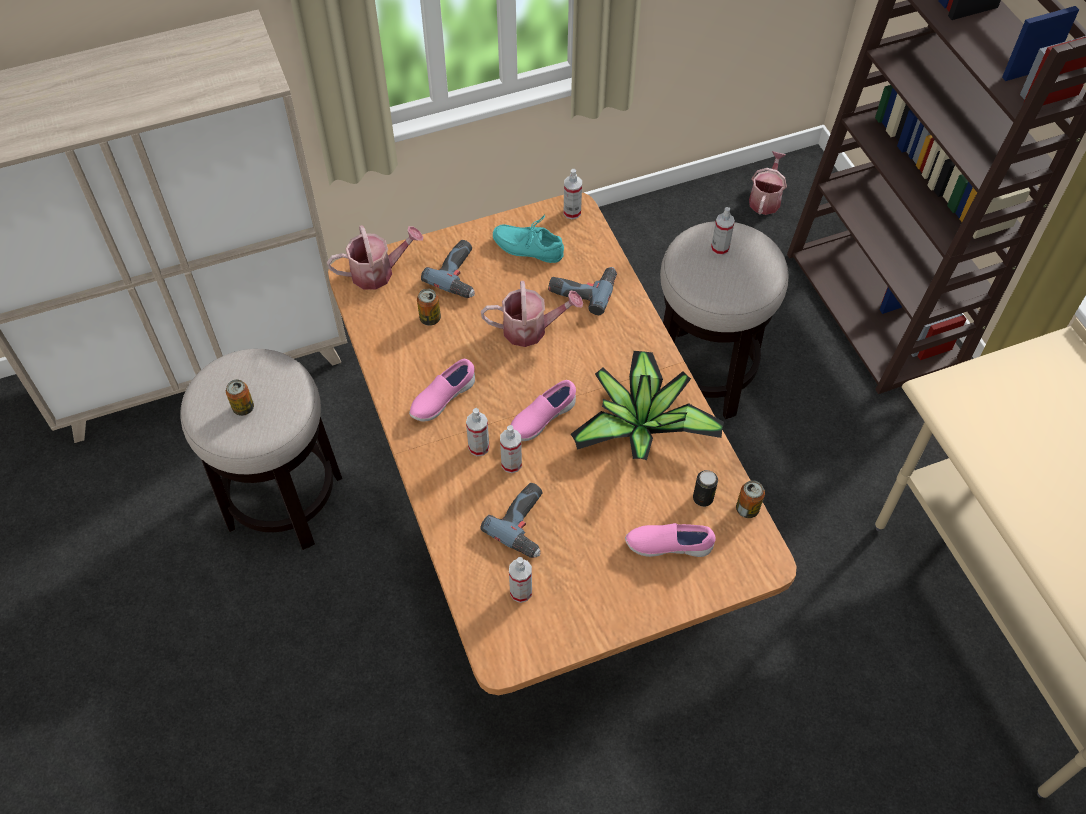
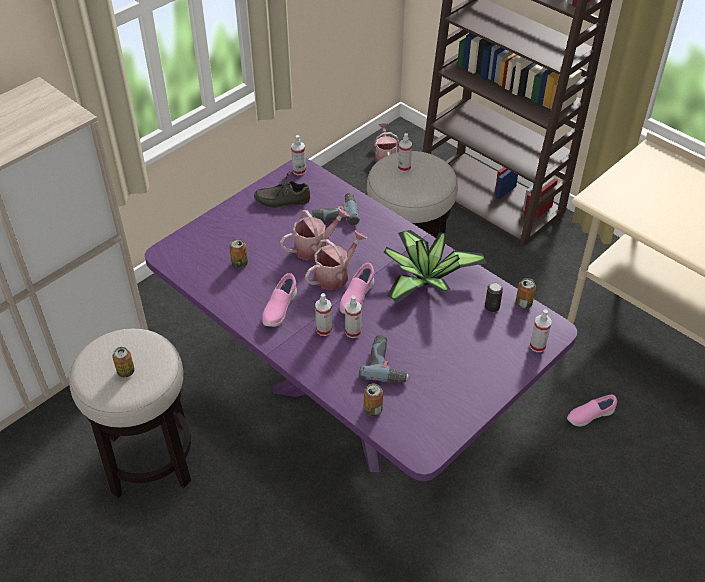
camera: 25 degrees left, 10 degrees down
(378, 272) = (183, 247): watering can -> watering can (335, 275)
(460, 274) = (244, 230): power drill -> none
(476, 577) = (373, 410): none -> can
(521, 592) = (409, 407): spray bottle -> spray bottle (537, 346)
(529, 246) = (282, 199): turquoise shoe -> grey shoe
(544, 525) = (353, 404): brown dining table -> purple dining table
(668, 545) = (488, 342): pink shoe -> pink shoe (589, 416)

